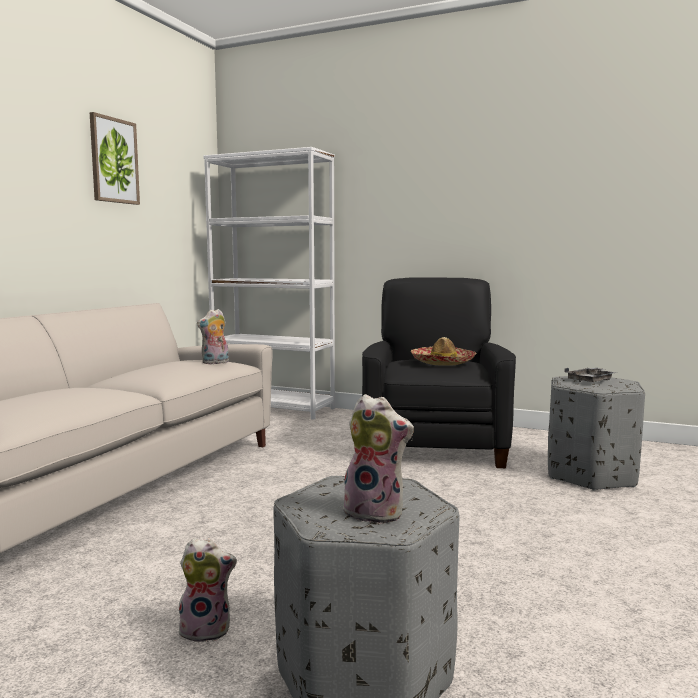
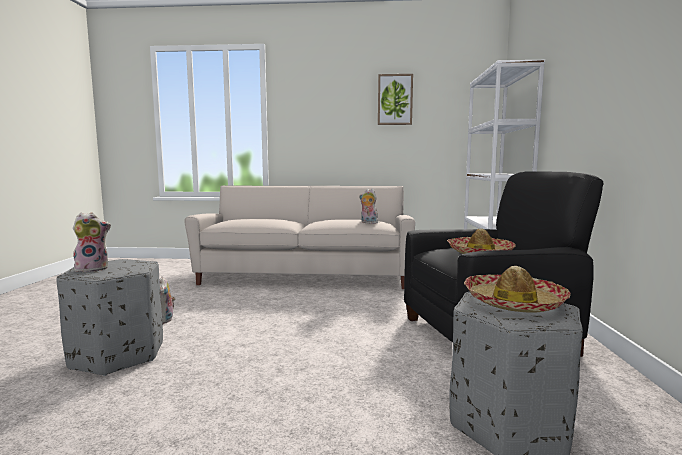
camera: 70 degrees right, 0 degrees up
(376, 512) = (93, 269): plush toy -> plush toy turned 120 degrees counterclockwise
(591, 381) = (513, 302): grey tray -> hat

